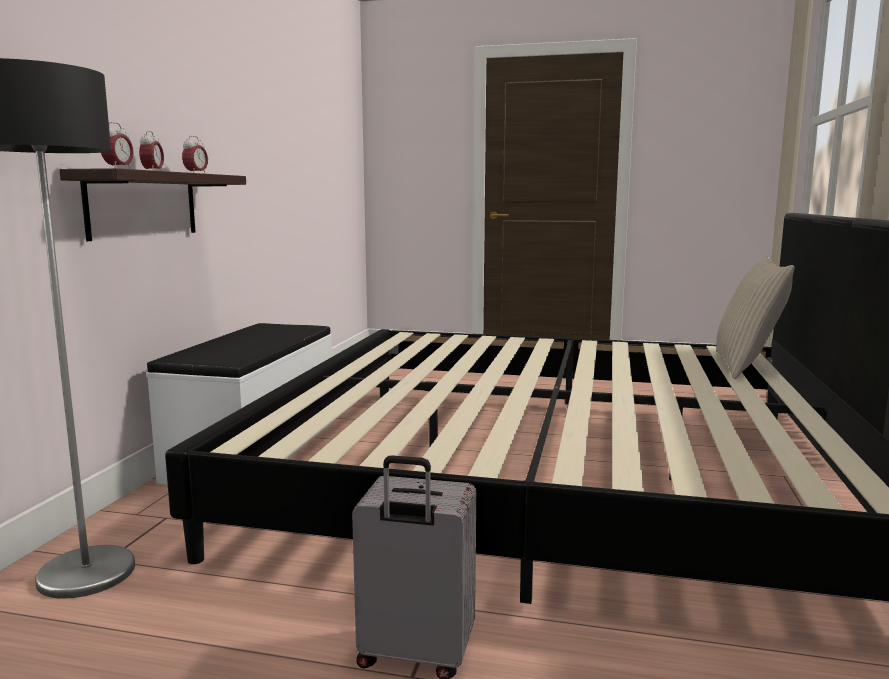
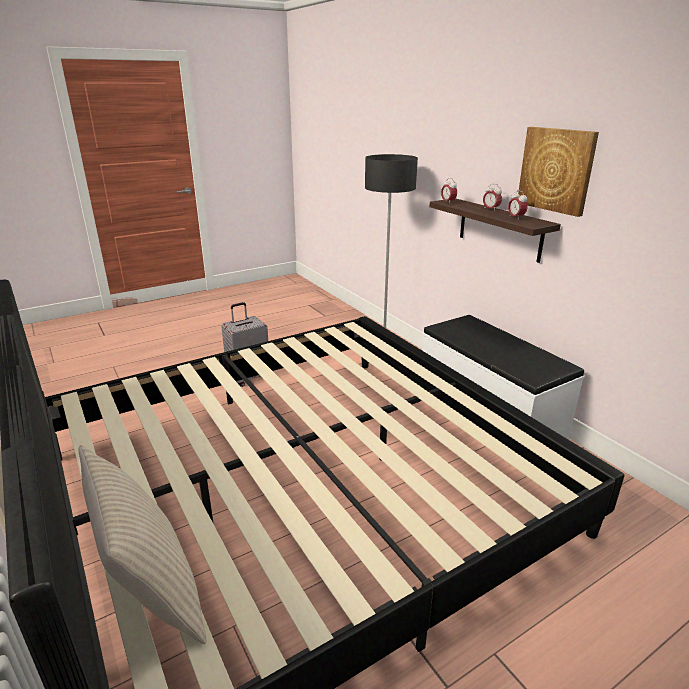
camera: 135 degrees right, 15 degrees up
(185, 110) = (556, 170): none -> picture

